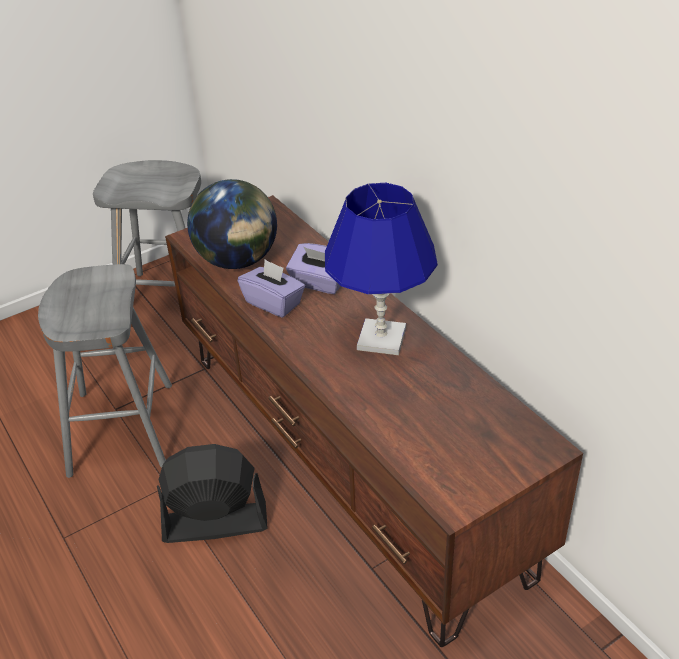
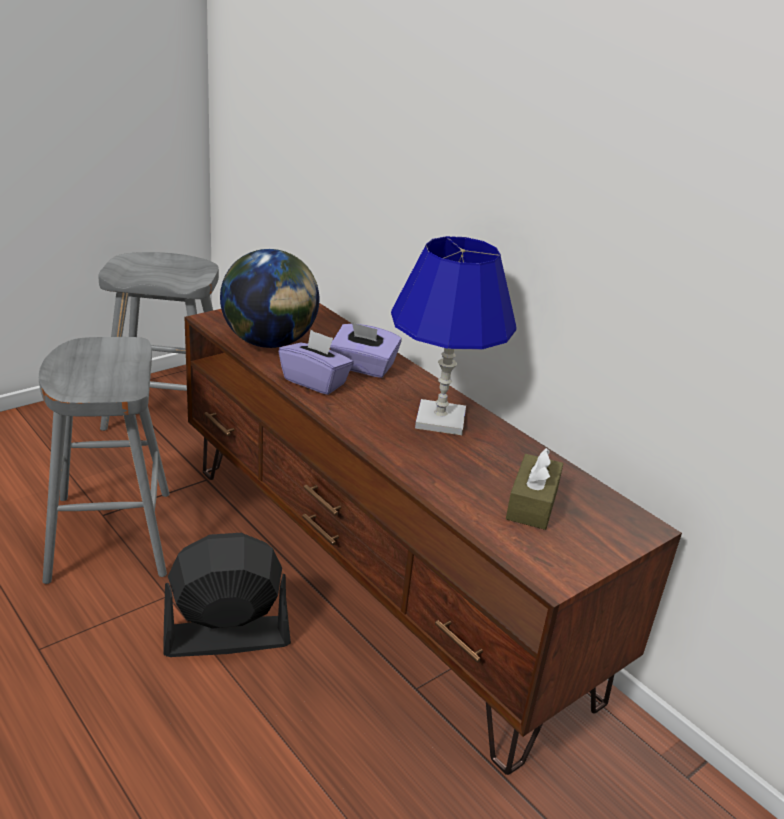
camera: 10 degrees left, 10 degrees down
(450, 428) = (532, 504): none -> brown tissue box

